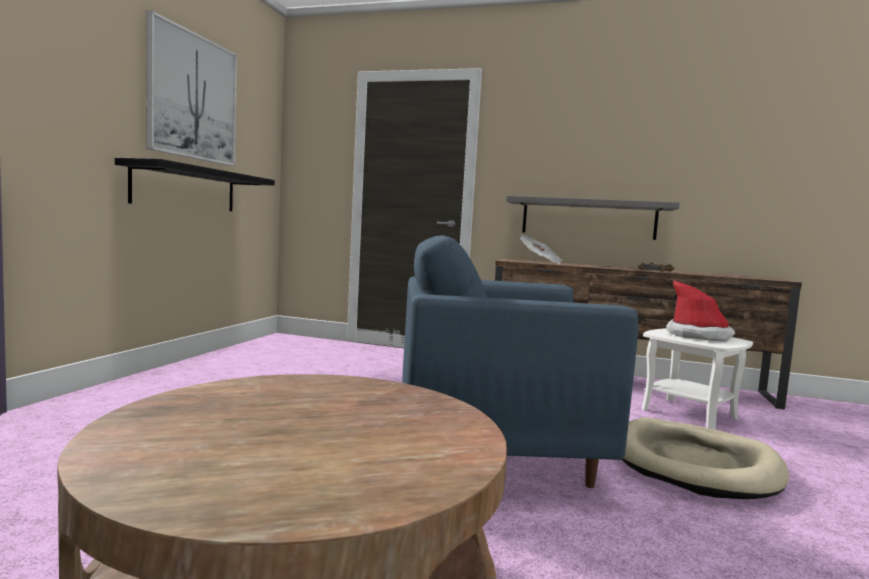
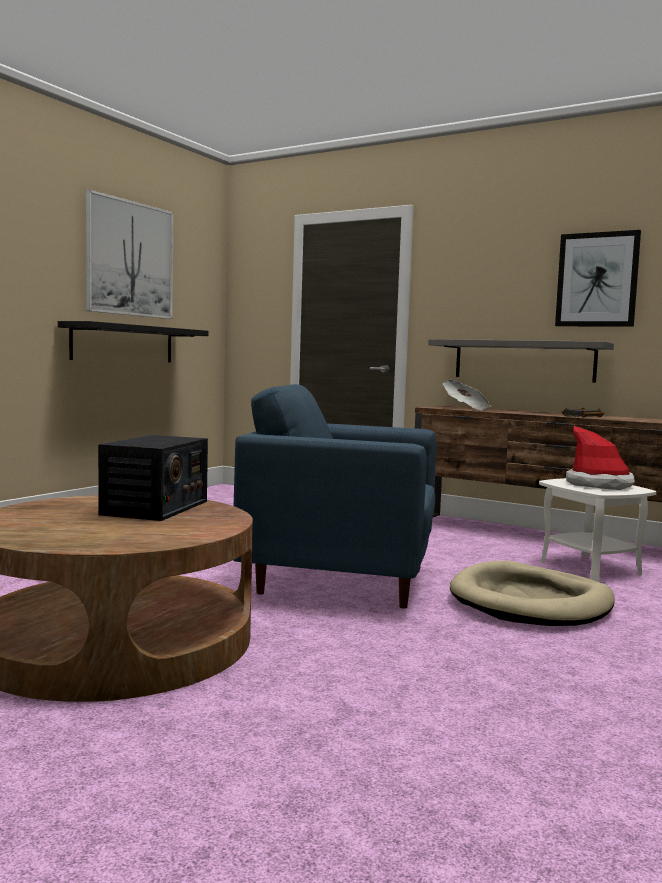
camera: 15 degrees right, 0 degrees up
(336, 400) = (155, 508): none -> radio
(659, 147) = (597, 279): none -> picture

